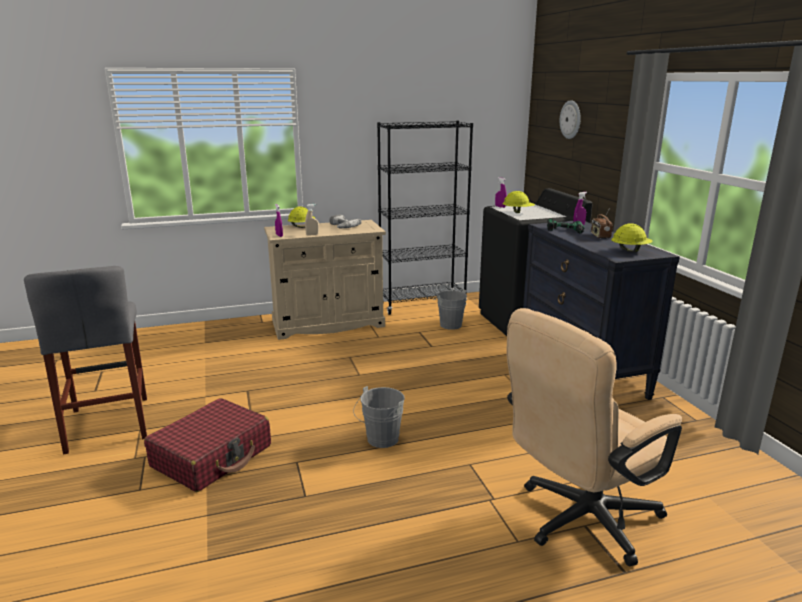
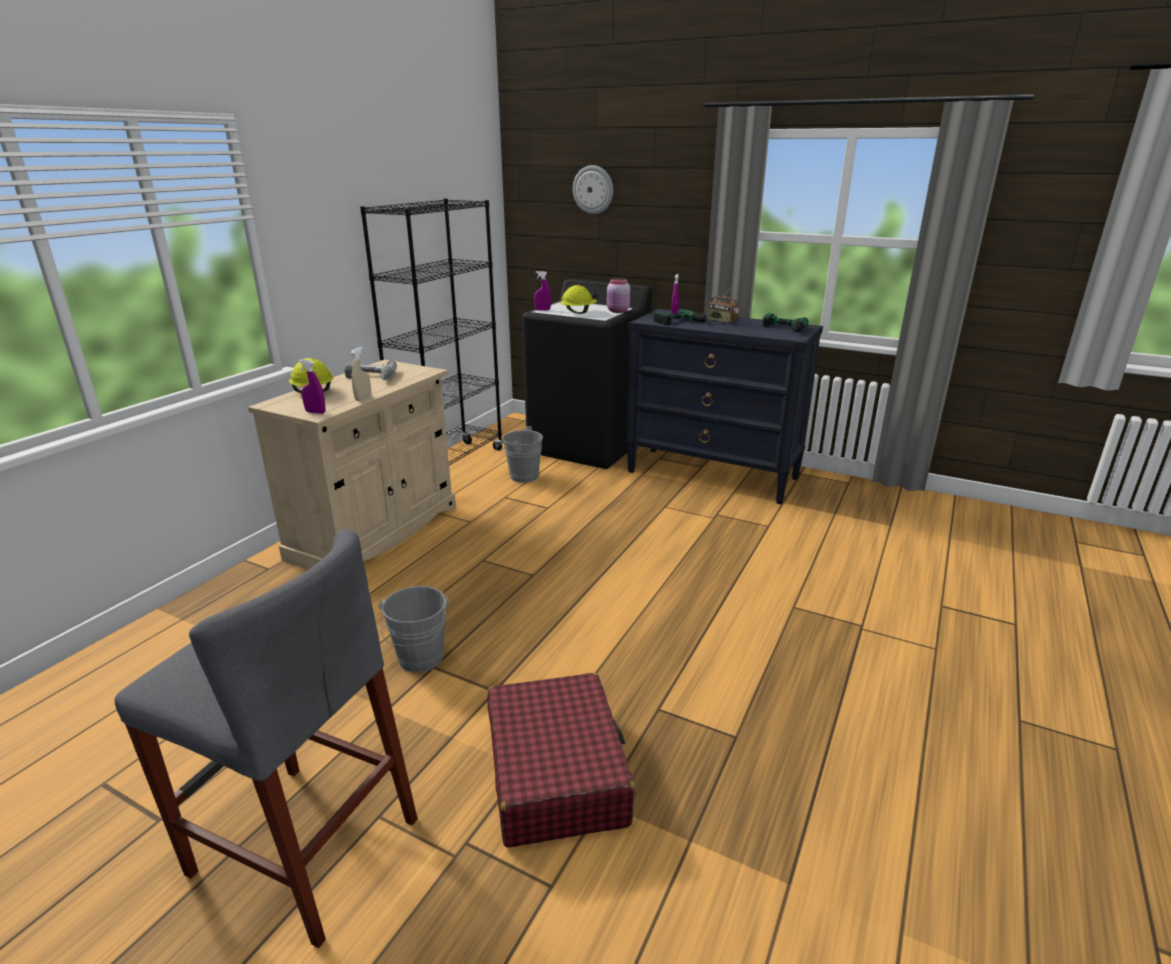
camera: 45 degrees left, 5 degrees up
(380, 440) = (688, 632): grey bucket -> grey bucket (420, 661)
(547, 216) = (618, 311): none -> pink jar
(579, 521) = (933, 605): beige office chair -> none
(630, 251) = (782, 329): yellow hard hat -> power drill

